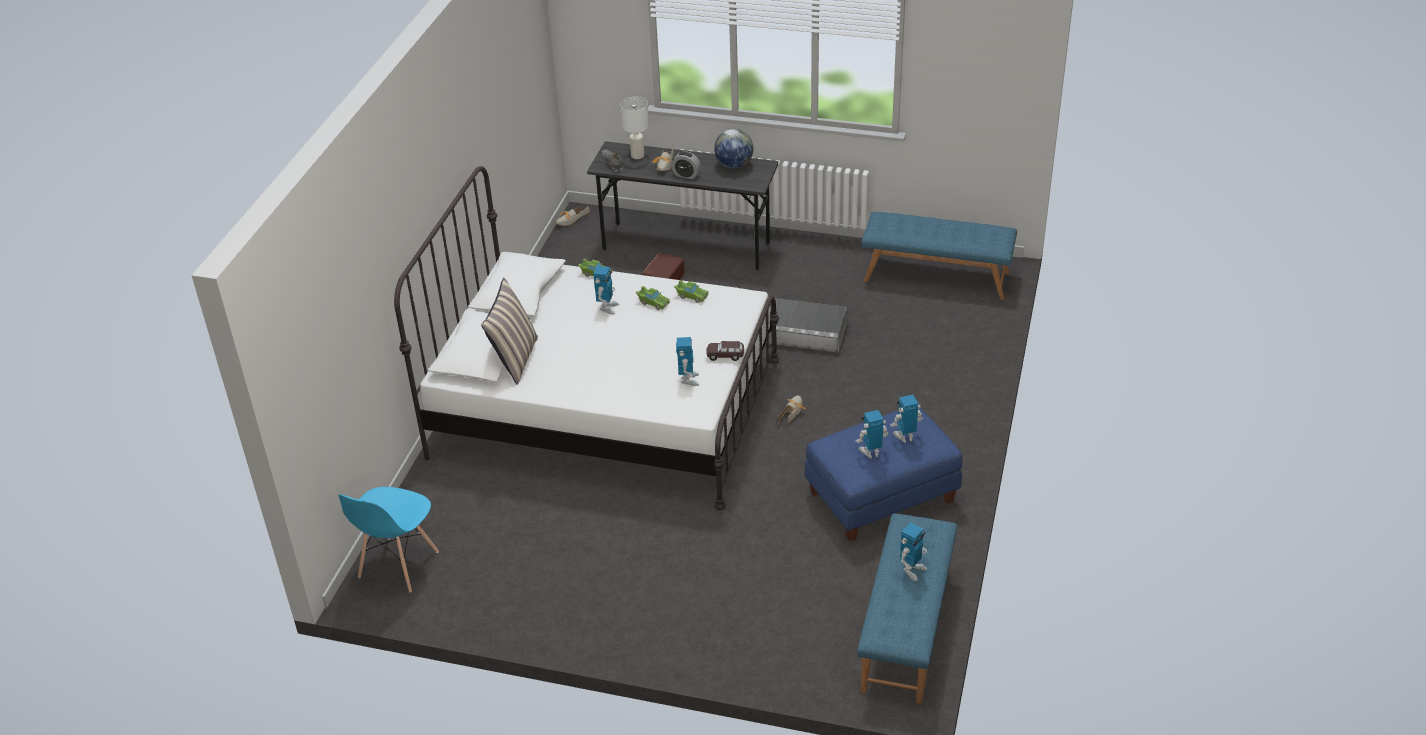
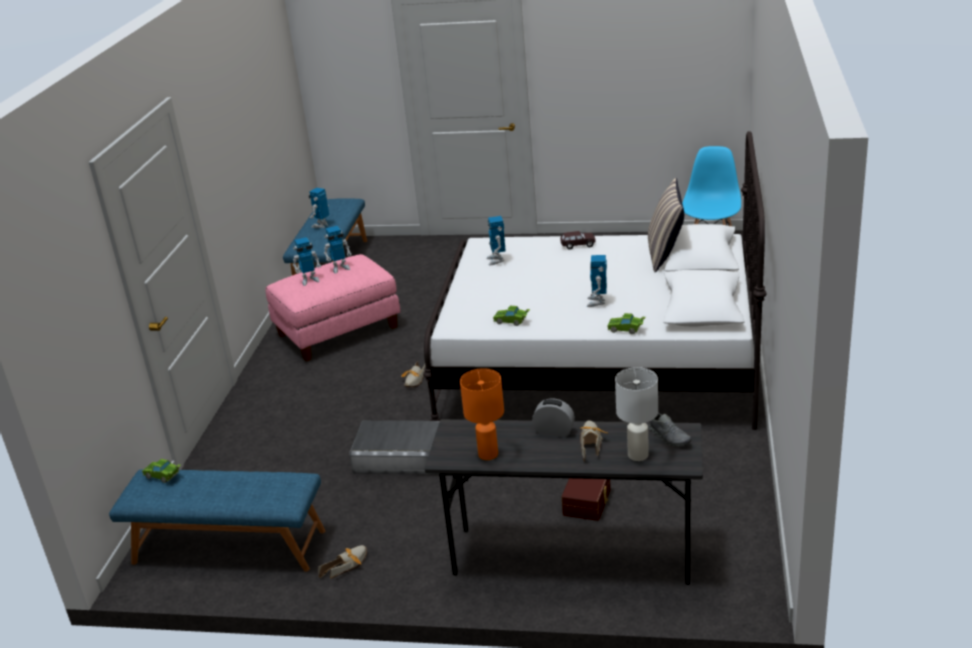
camera: 175 degrees right, 10 degrees down
(570, 221) = (765, 581): shoe -> shoe (348, 565)
(653, 303) = (551, 311): green toy car -> green toy car (163, 476)
(725, 355) = (466, 278): brown toy car -> brown toy car (578, 245)
(734, 165) = (488, 454): globe -> orange table lamp
(881, 498) = (338, 330): blue ottoman -> pink ottoman

